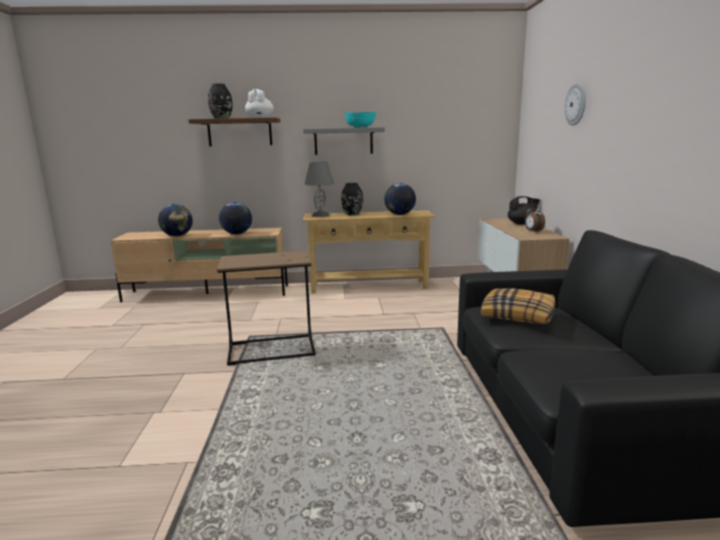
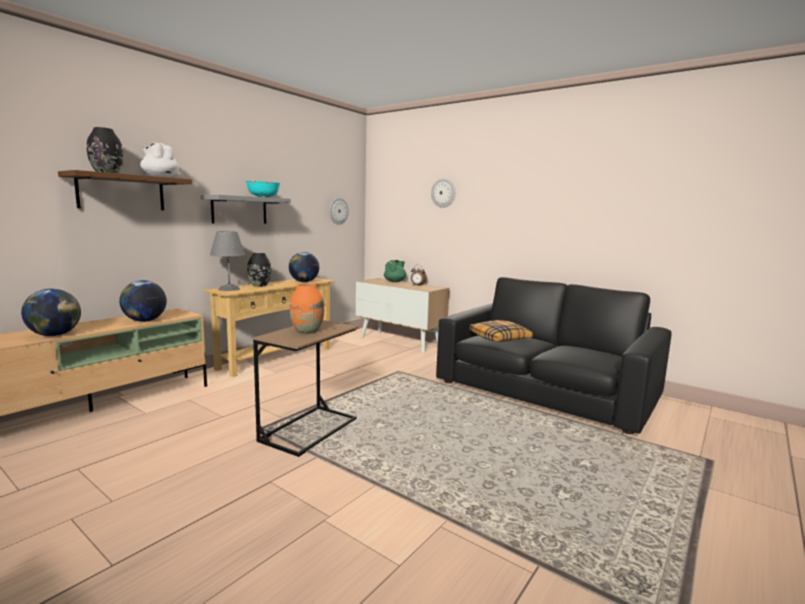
camera: 50 degrees left, 5 degrees down
(261, 259) = (307, 331): none -> orange vase
(472, 136) = (338, 211): none -> wall clock
(522, 223) = (395, 281): black teapot -> green teapot

